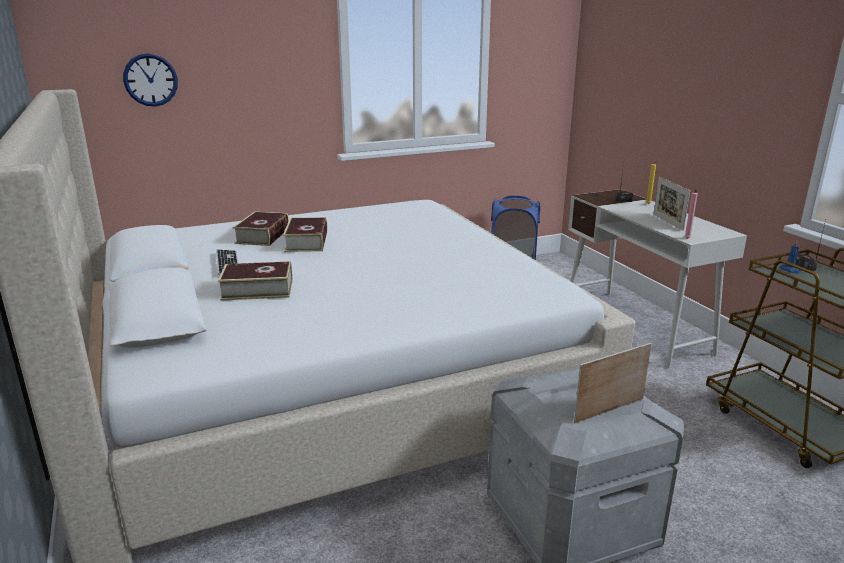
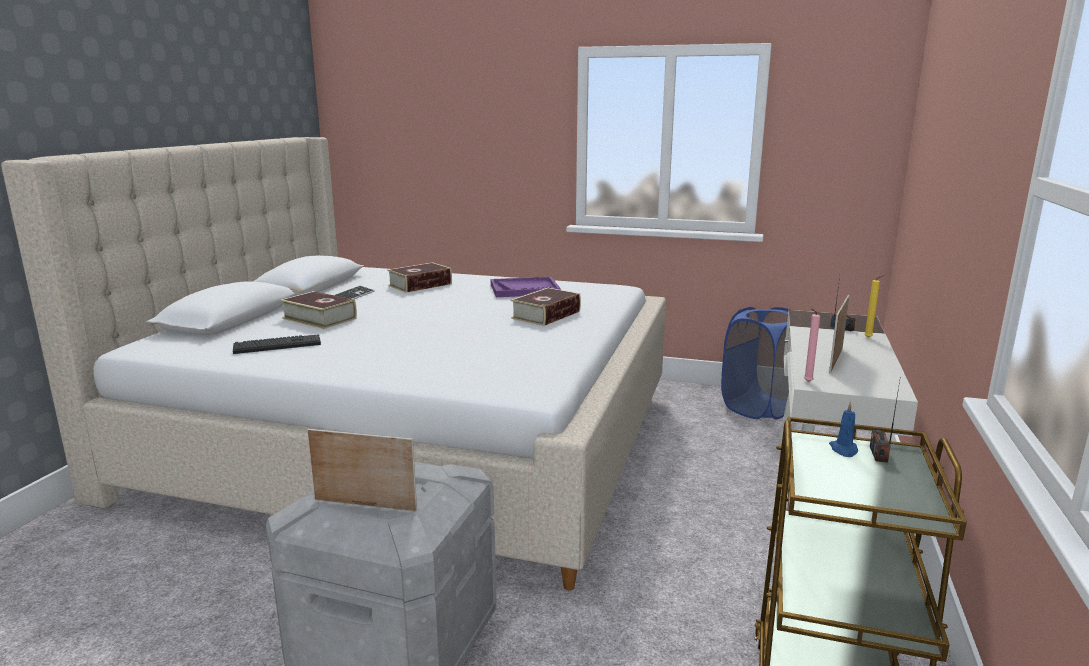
camera: 40 degrees right, 5 degrees down
(150, 80) = (404, 135): wall clock -> none
(290, 324) = (277, 345): none -> keyboard
(306, 242) = (437, 296): book -> book (546, 315)
(361, 219) = (524, 289): none -> purple tray

